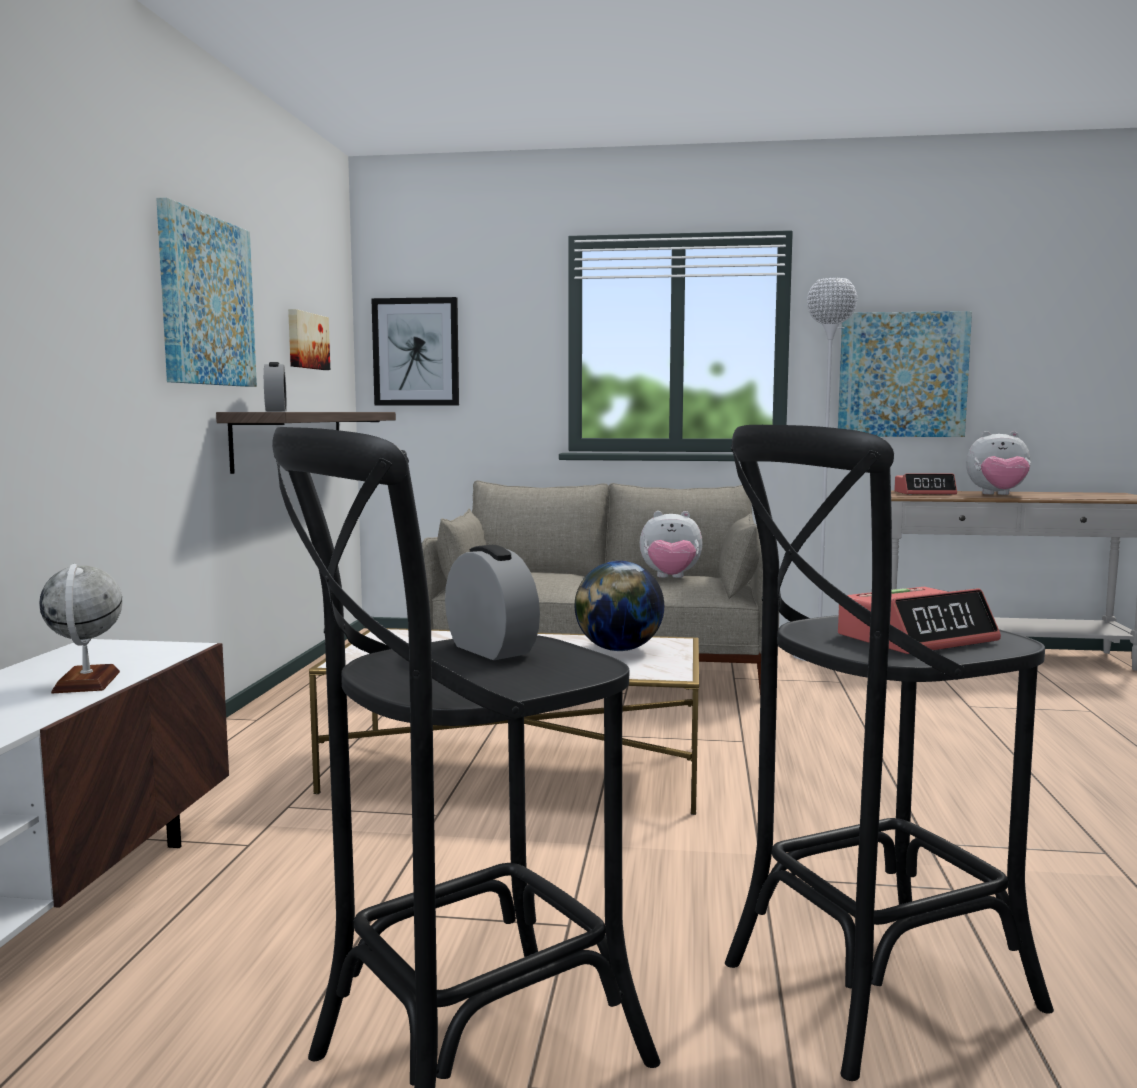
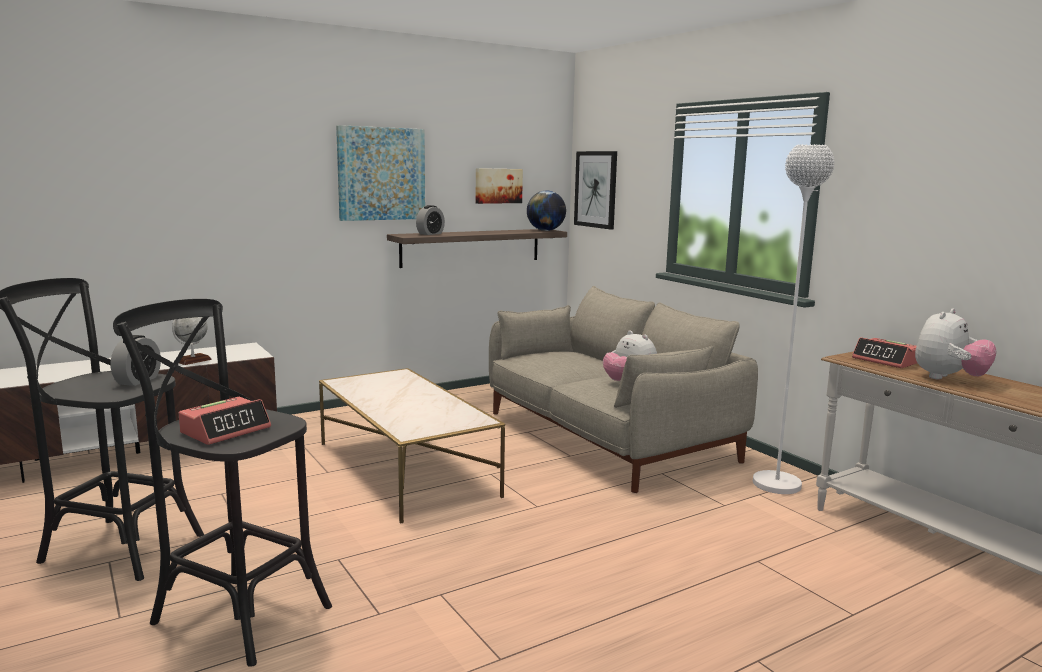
camera: 50 degrees right, 5 degrees up
(618, 650) = (442, 415): globe -> globe (545, 230)
(902, 375) = (912, 237): picture -> none
(916, 638) = (226, 430): alarm clock -> alarm clock turned 75 degrees counterclockwise
(997, 495) = (948, 378): plush toy -> plush toy turned 105 degrees counterclockwise

